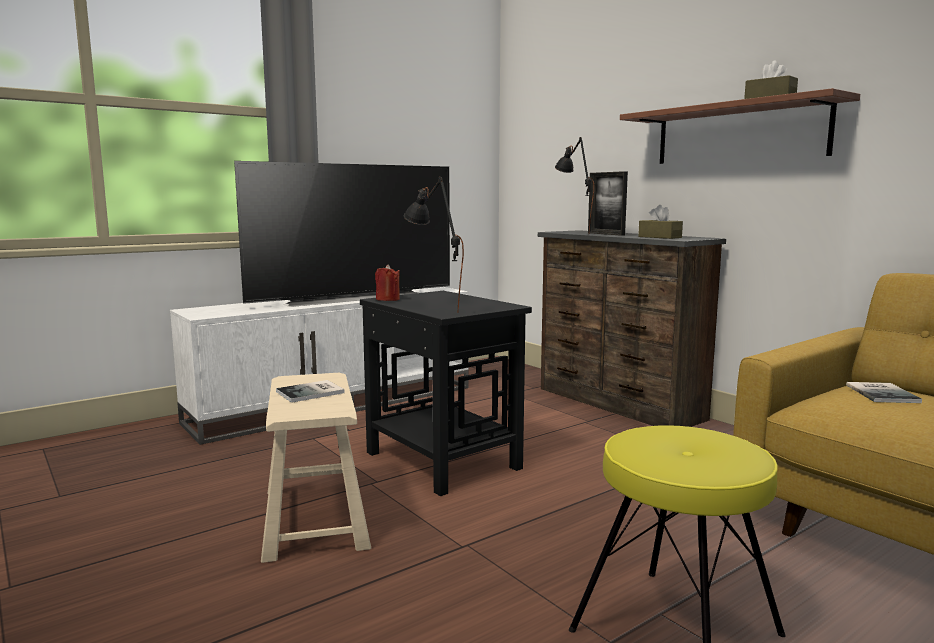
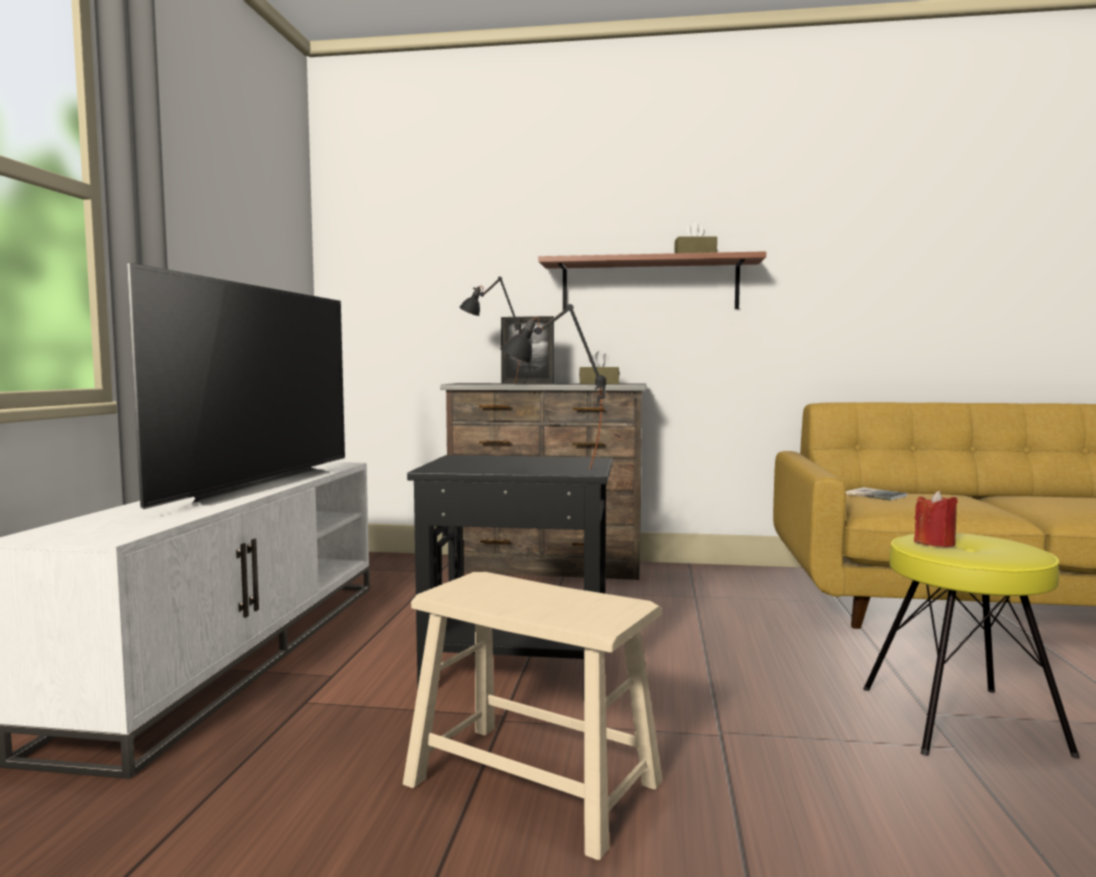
camera: 45 degrees left, 5 degrees down
(312, 392) = (532, 597): book -> none
(387, 299) = (445, 468): red candle -> red candle (934, 543)

